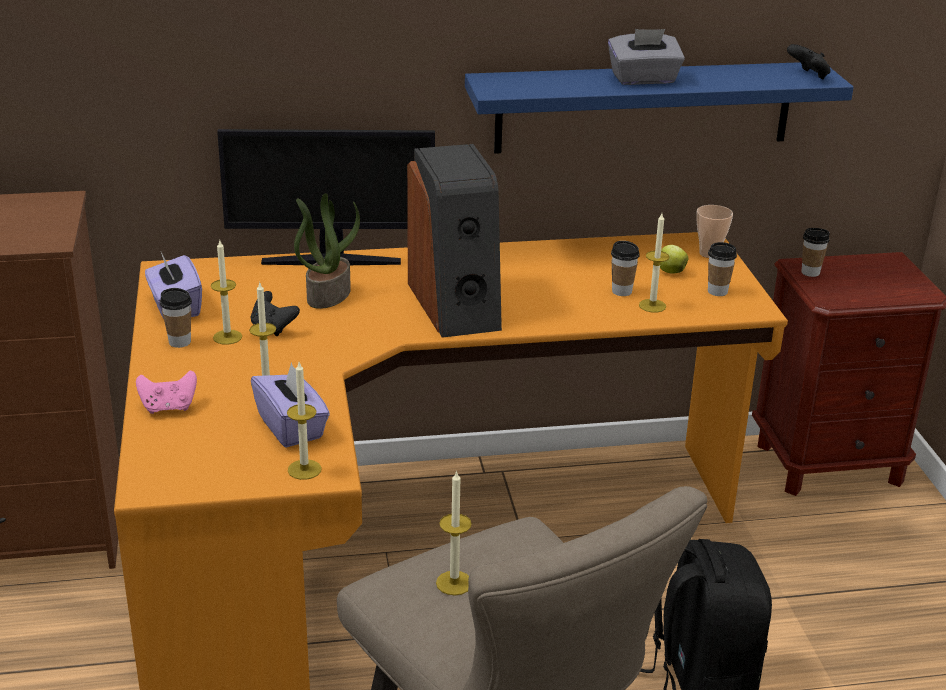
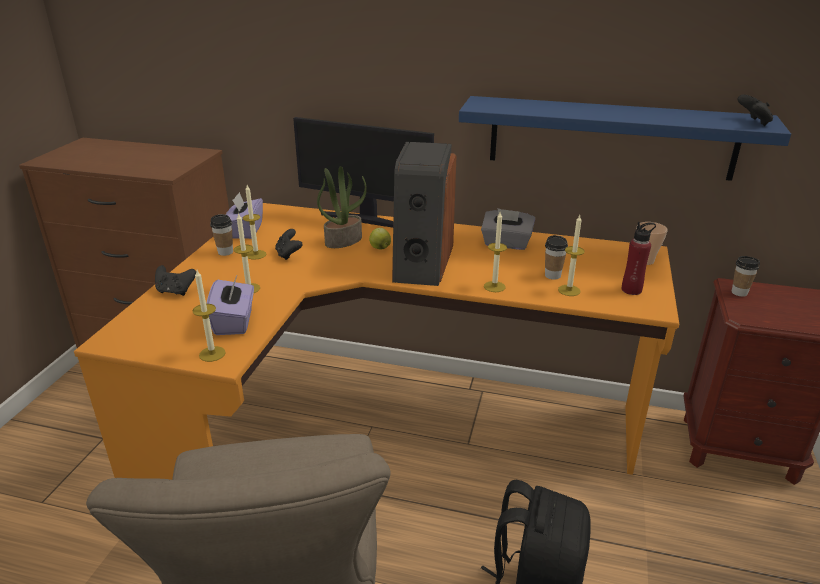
camera: 25 degrees right, 0 degrees up
(168, 407) = (175, 291): pink game controller -> black game controller
(454, 583) = (243, 474): candle -> candle (494, 286)
(643, 79) = (603, 111): grey tissue box -> grey tissue box (506, 243)
(670, 271) = (603, 268): apple -> apple (380, 248)
(717, 291) = (631, 290): cup -> red bottle

